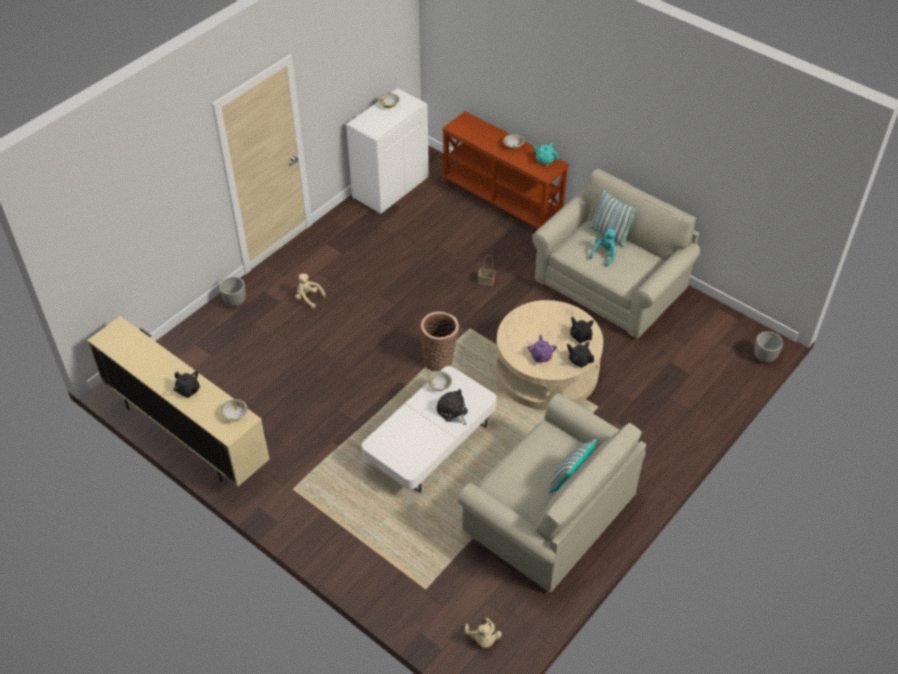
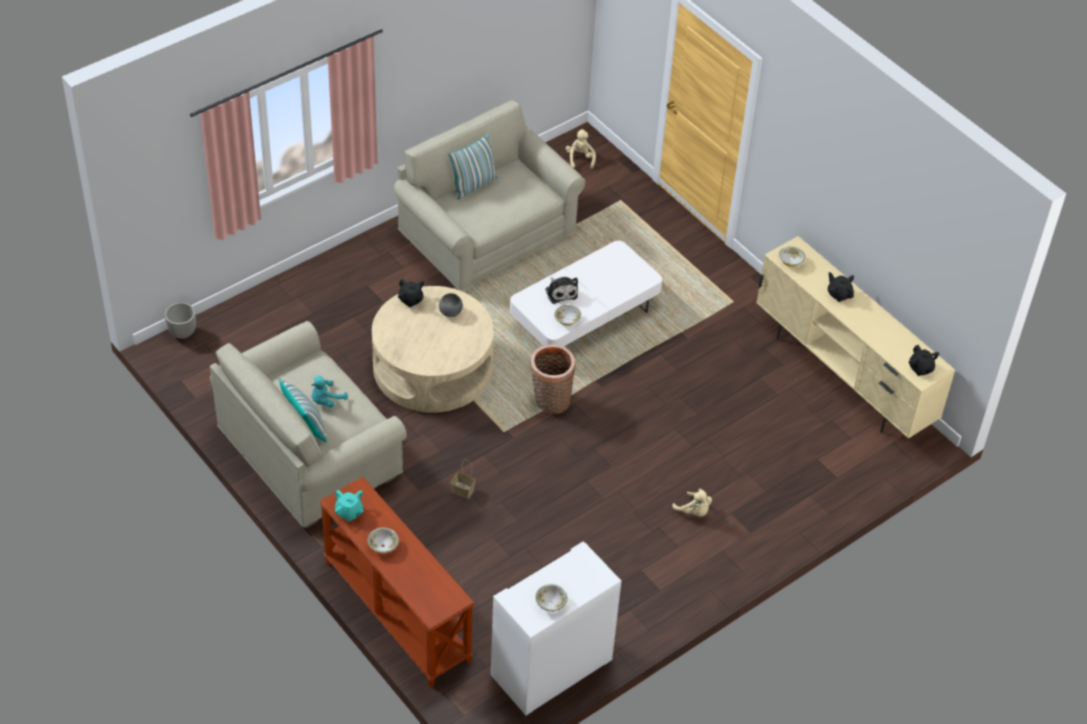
camera: 170 degrees left, 0 degrees up
(235, 302) = (787, 524): planter -> none
(541, 356) = (450, 312): purple teapot -> grey bowl
(580, 336) = (397, 325): black teapot -> black teapot (920, 369)

